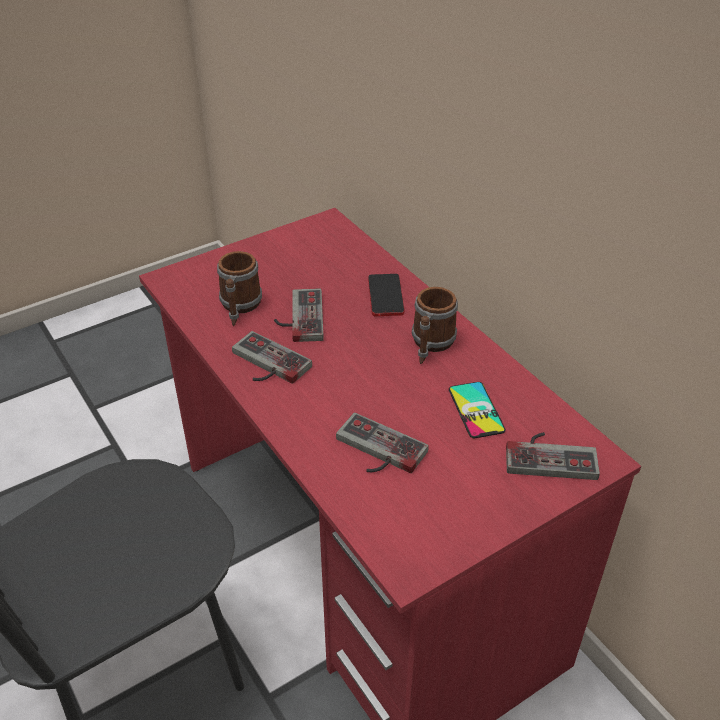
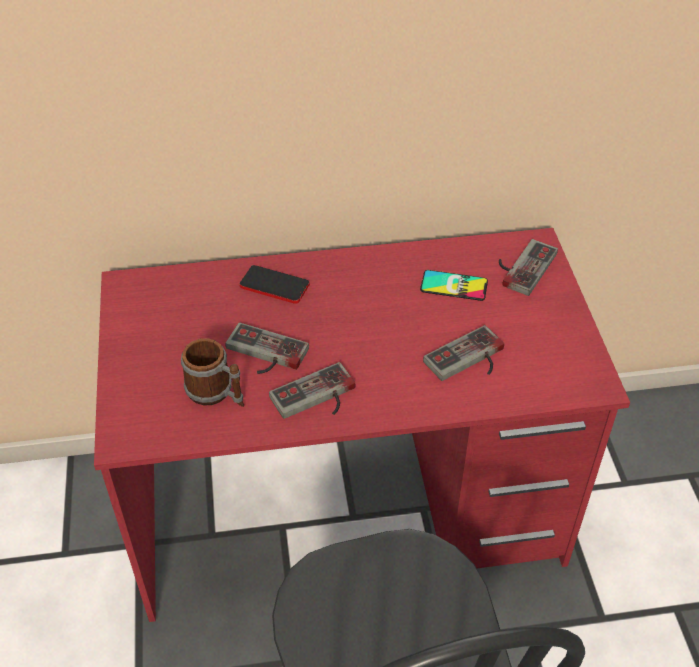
camera: 65 degrees left, 5 degrees up
(430, 345) = (360, 282): mug -> none

